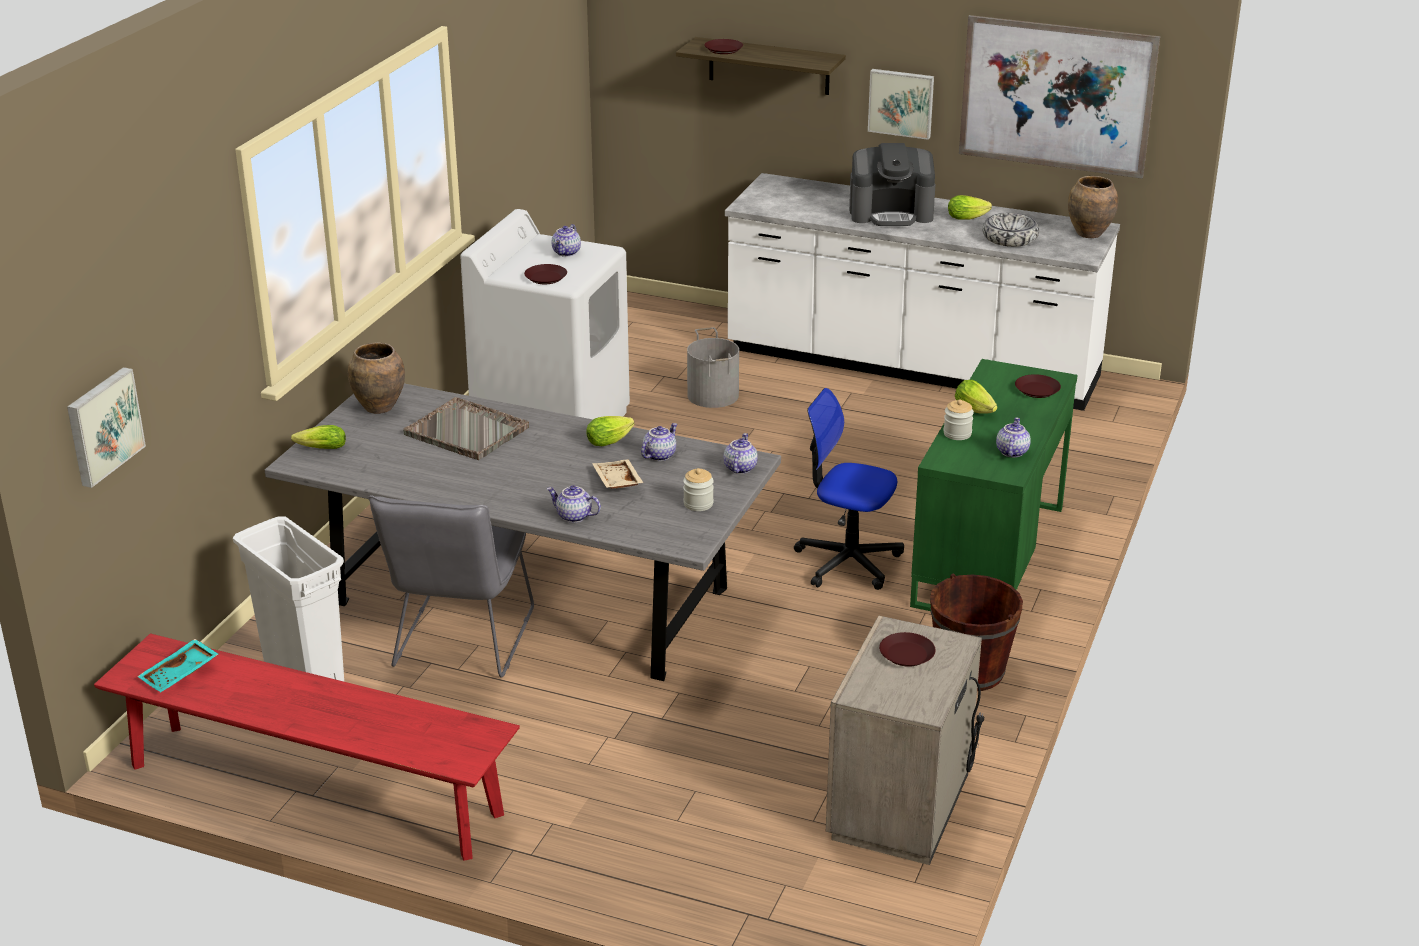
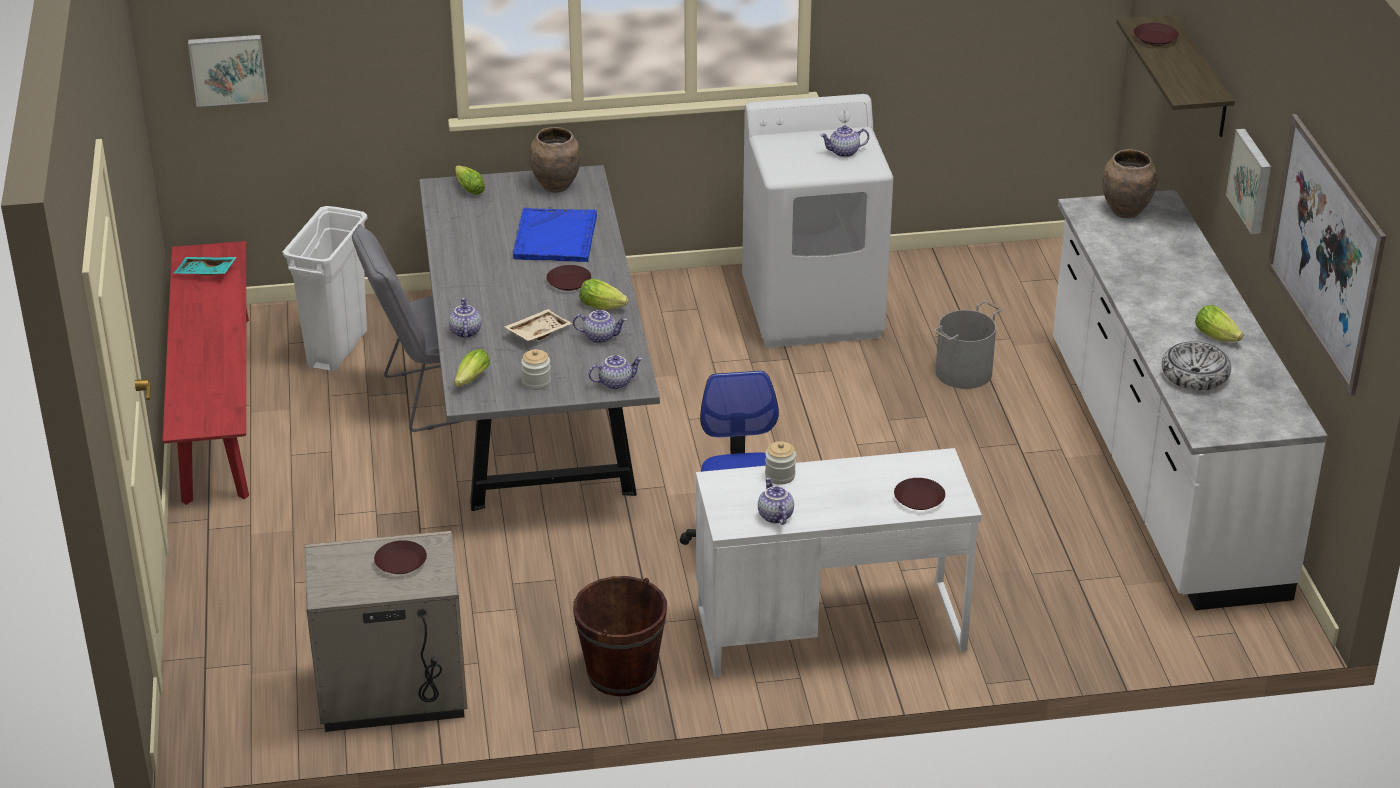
camera: 60 degrees right, 5 degrees up
(467, 431) = (555, 238): grey tray -> blue tray
(545, 278) = (782, 160): brown plate -> brown plate (568, 281)
(891, 213) = (1169, 289): coffee machine -> none
(976, 410) = (839, 474): lettuce -> lettuce (470, 380)
(988, 556) = (830, 628): green desk -> white desk
(1011, 451) = (774, 516): teapot -> teapot turned 90 degrees counterclockwise
(1089, 233) = (1271, 421): brown vase -> brown vase (1126, 211)

